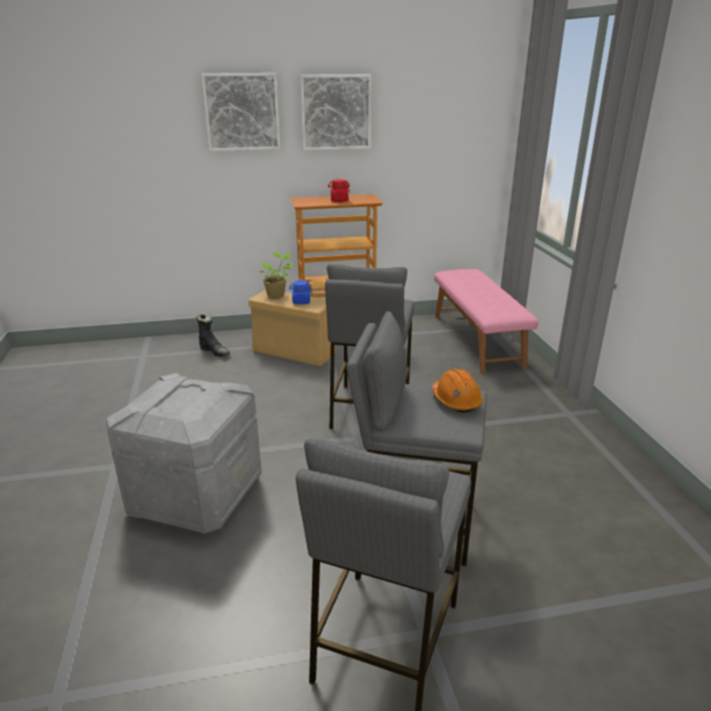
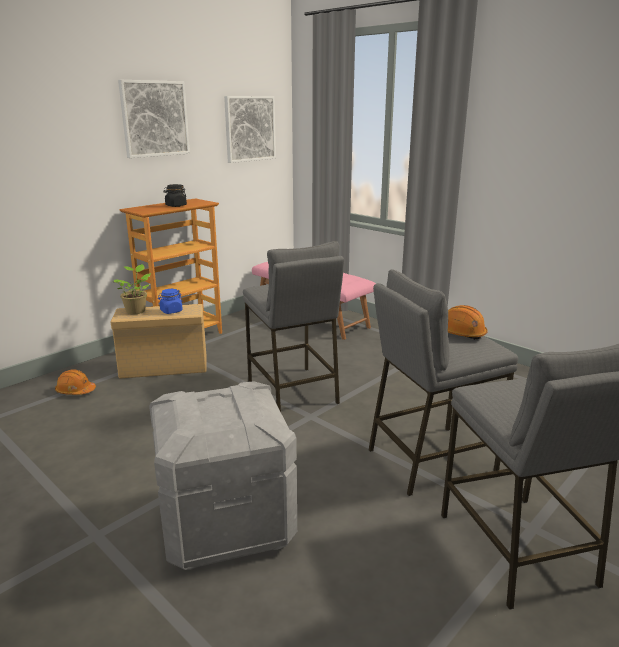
camera: 35 degrees left, 5 degrees down
(214, 352) = (75, 391): black boot -> orange hard hat
(242, 112) = (61, 119): picture -> picture (250, 128)
(339, 201) = (176, 206): red jar -> black jar

